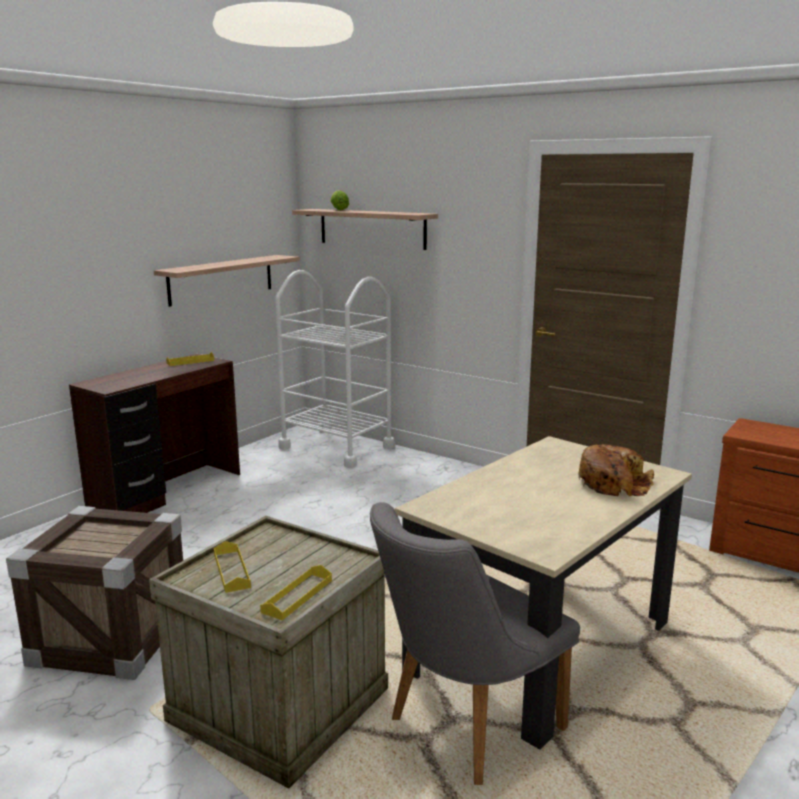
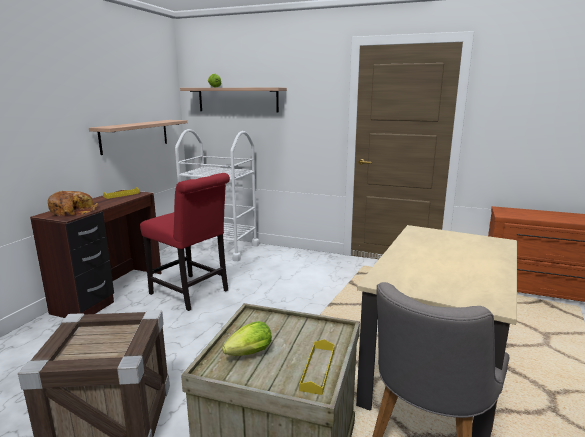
camera: 15 degrees left, 0 degrees up
(232, 570) = (247, 354): yellow tray -> lettuce
(267, 505) = (192, 293): none -> red chair
(613, 483) = (480, 251): bread -> bread (73, 211)

